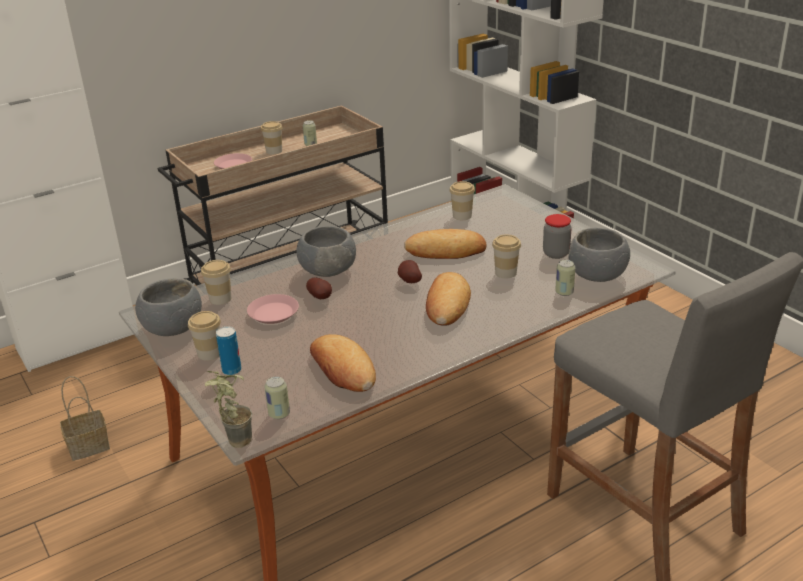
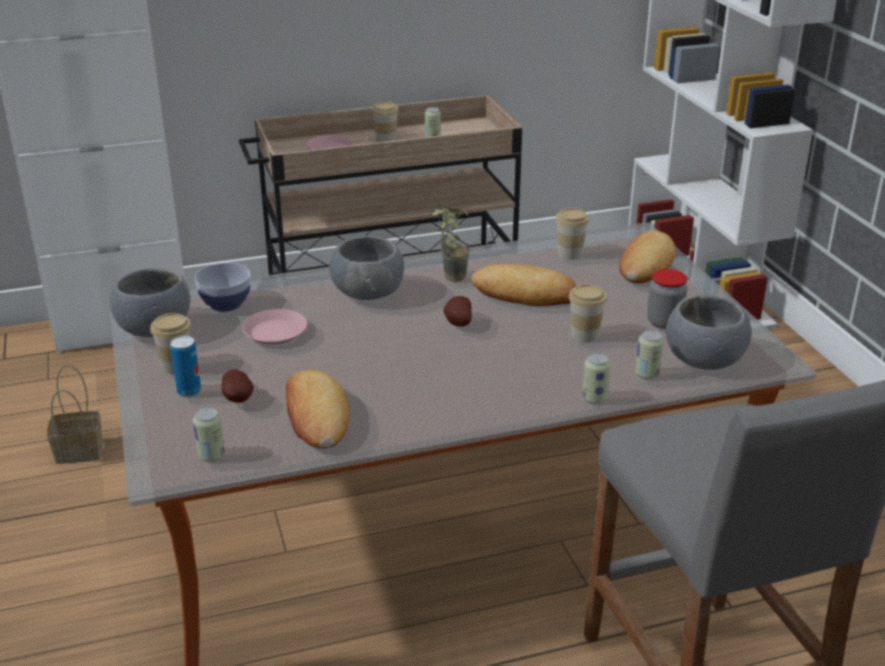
camera: 15 degrees right, 0 degrees up
(220, 299) = (225, 304): cup -> bowl
(233, 440) = (141, 475): potted plant -> potted plant (448, 276)
(321, 297) = (341, 324): potato -> potato (239, 399)
(447, 304) = (487, 361): bread -> bread (645, 264)
(537, 316) = (594, 398): none -> can

